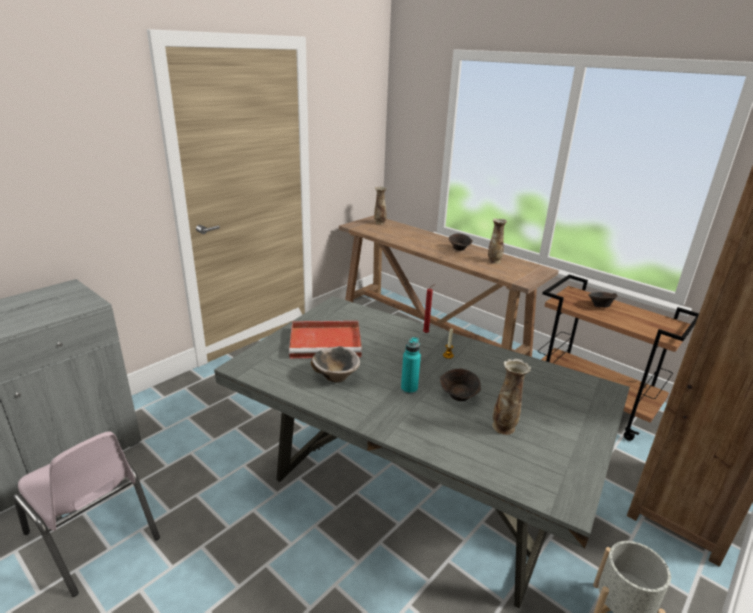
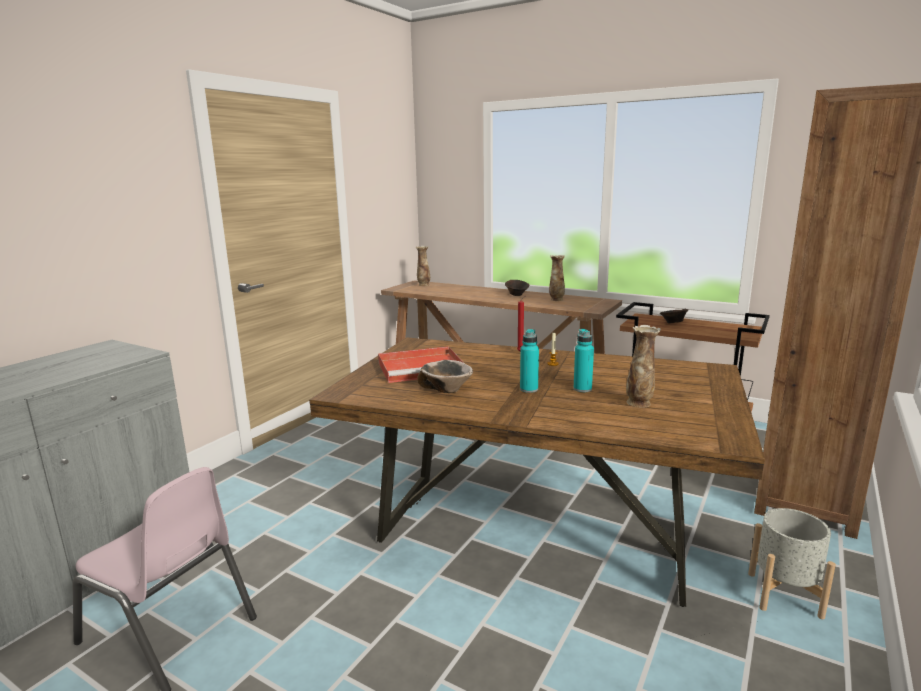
camera: 10 degrees left, 10 degrees down
(412, 498) = (535, 534): grey dining table -> brown dining table
(459, 397) = (582, 389): brown bowl -> turquoise bottle

